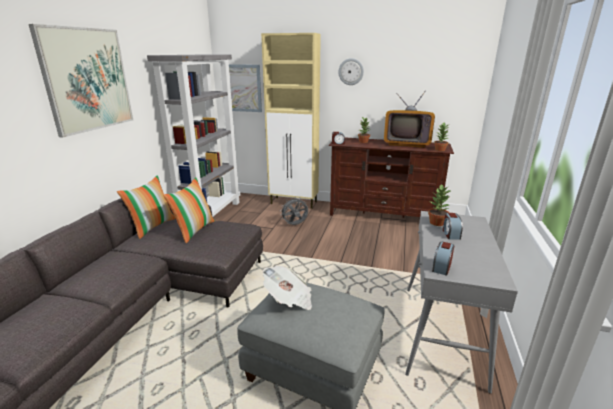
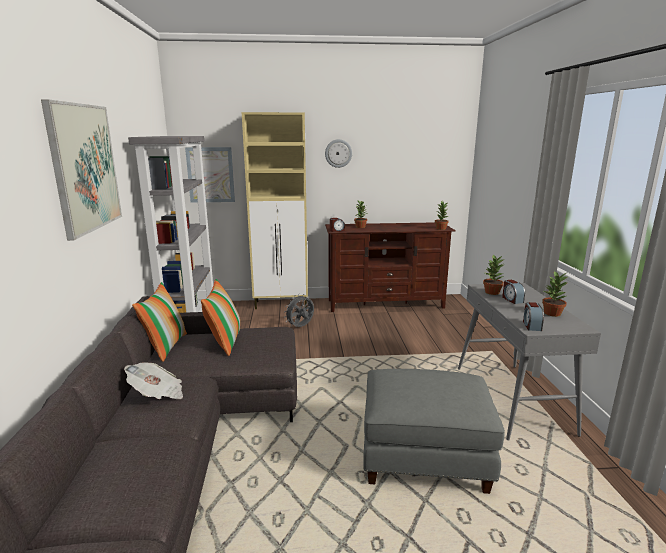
camera: 20 degrees left, 5 degrees down
(289, 299) = (401, 384): newspaper -> newspaper (157, 394)
(407, 143) = (404, 225): television -> none
(480, 257) = (552, 313): none -> potted plant

